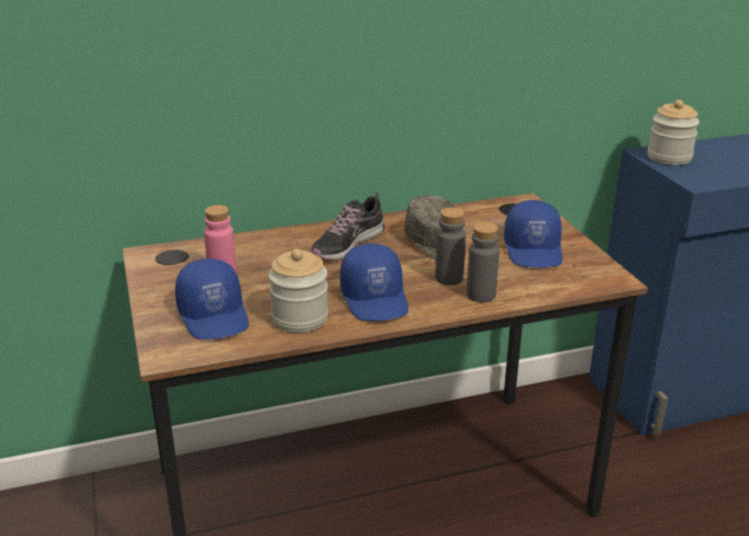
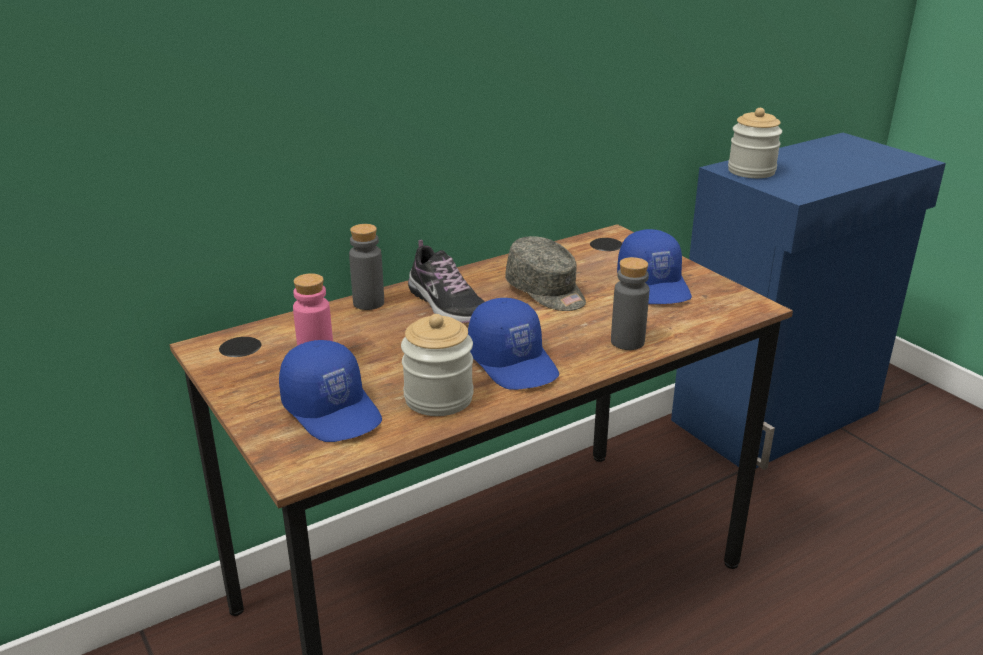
camera: 15 degrees left, 0 degrees up
(347, 244) = (446, 305): shoe -> shoe turned 60 degrees counterclockwise
(449, 278) = (582, 328): grey bottle -> grey bottle (368, 303)

